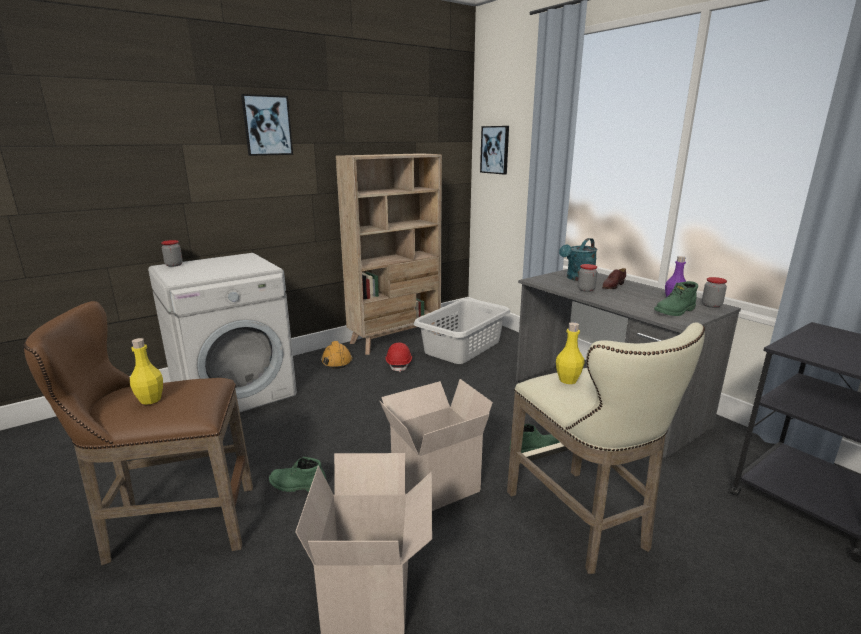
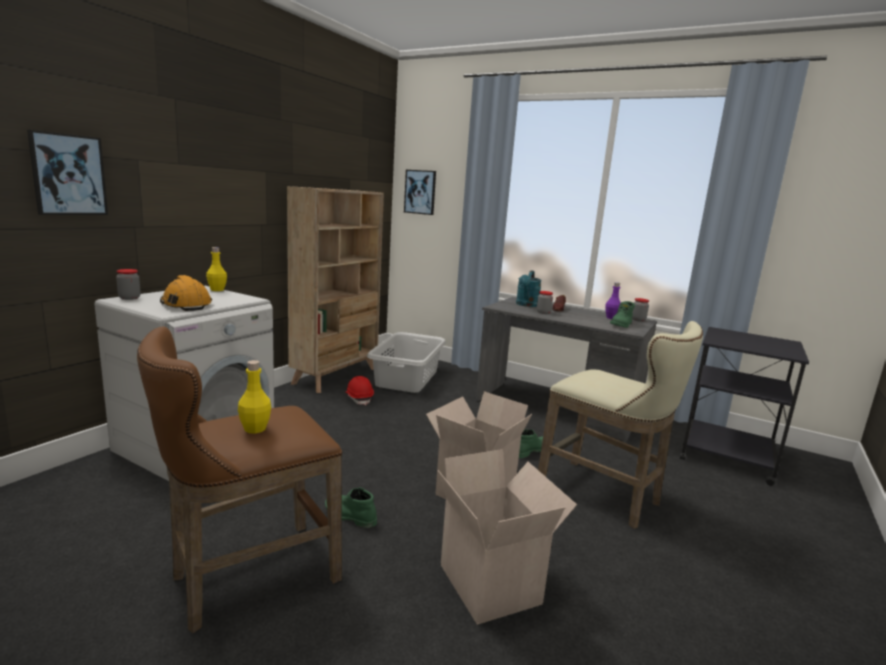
camera: 25 degrees left, 5 degrees down
(267, 125) = (225, 148): picture -> picture (68, 175)
(297, 485) = (349, 516): green boot -> green boot turned 45 degrees clockwise
(336, 361) = (290, 401): orange hard hat -> orange hard hat (186, 305)
(568, 380) = (595, 377): yellow bottle -> yellow bottle (217, 290)

